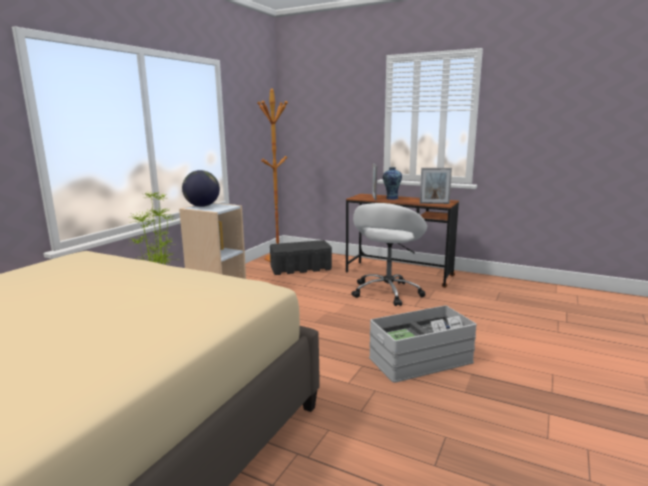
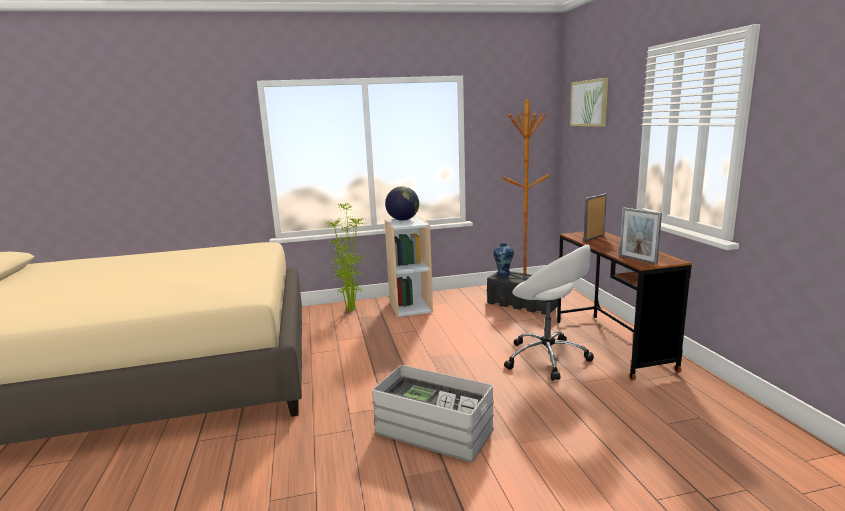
camera: 50 degrees right, 0 degrees up
(319, 96) = (589, 103): none -> picture
(386, 293) = (548, 358): white office chair -> white office chair turned 120 degrees counterclockwise
(391, 198) = (610, 242): vase -> vase (503, 274)

